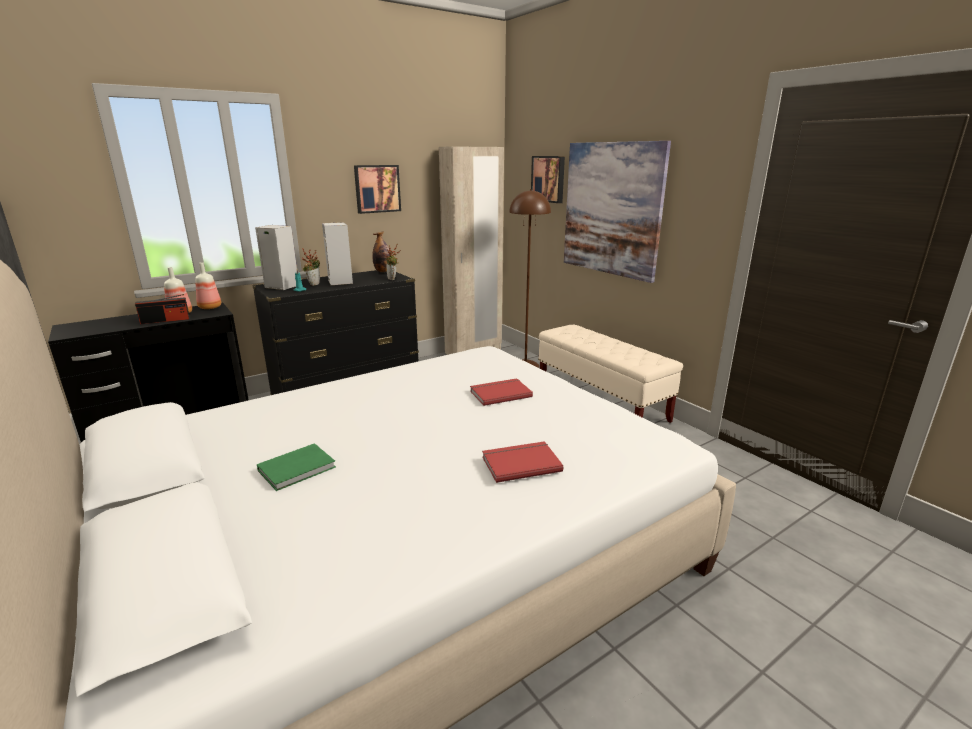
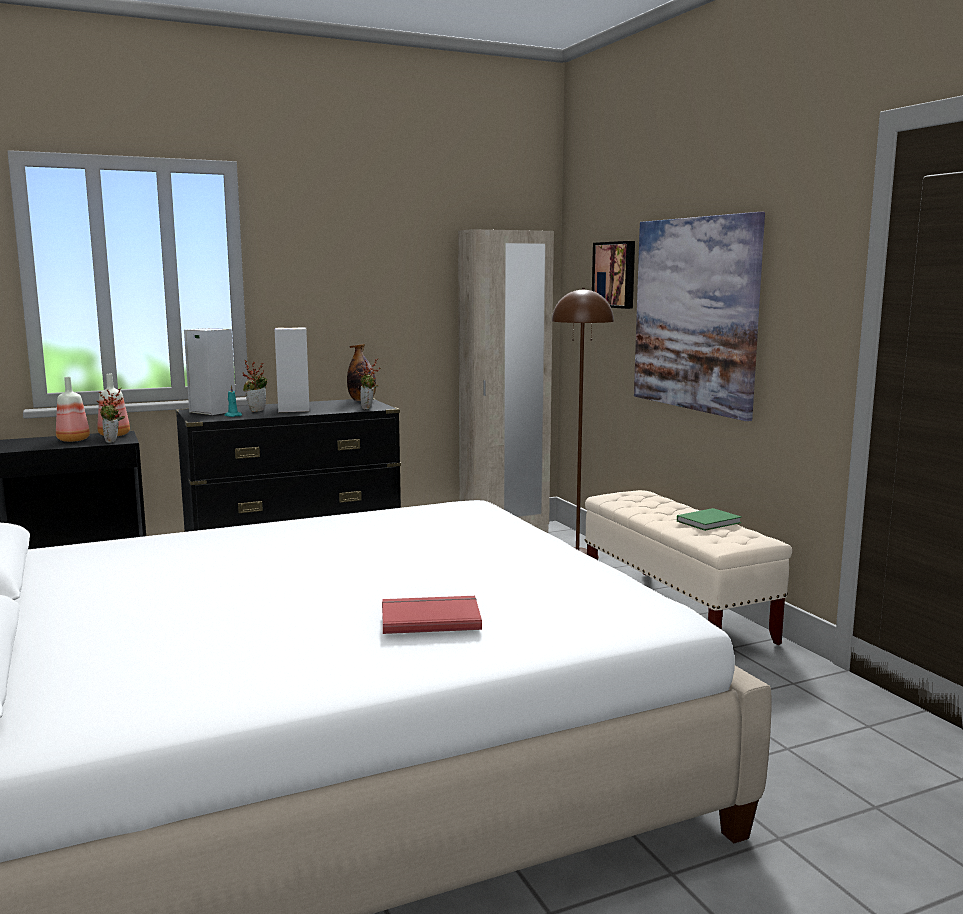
camera: 10 degrees right, 10 degrees down
(165, 320) = (51, 446): radio -> none
(212, 314) = (113, 441): none -> potted plant
(299, 468) = (143, 605): green book -> green book (710, 522)
(377, 188) = (365, 286): picture -> none
(499, 393) = (456, 549): red book -> none

